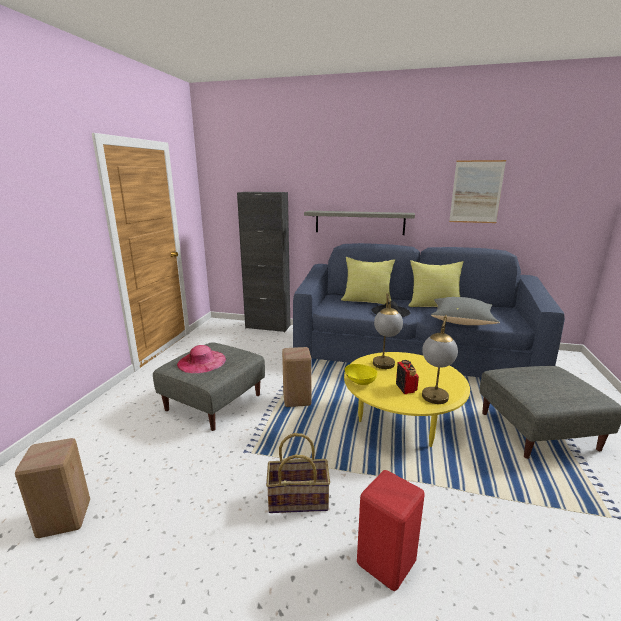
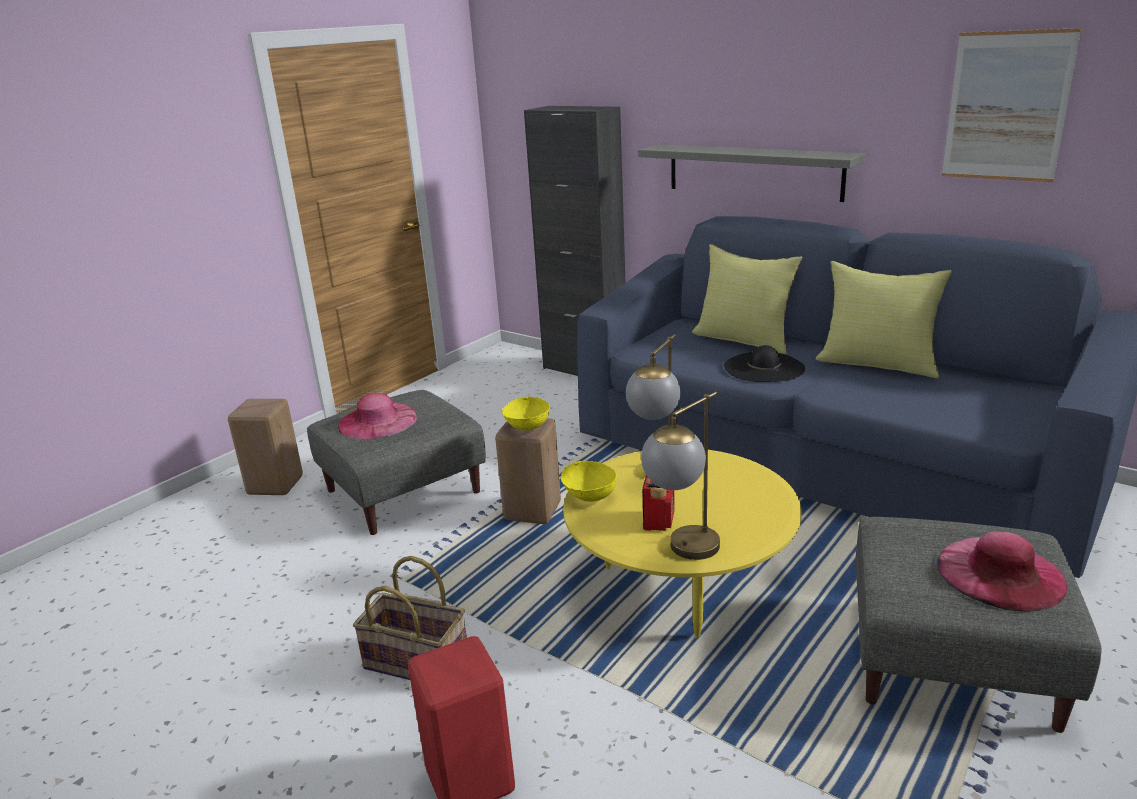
camera: 25 degrees right, 5 degrees up
(63, 518) = (130, 607): beige stool -> beige stool (275, 484)
(298, 352) = (527, 426): none -> yellow bowl
(462, 321) = (897, 407): grey pillow -> none
(563, 384) = (1000, 573): none -> pink hat

